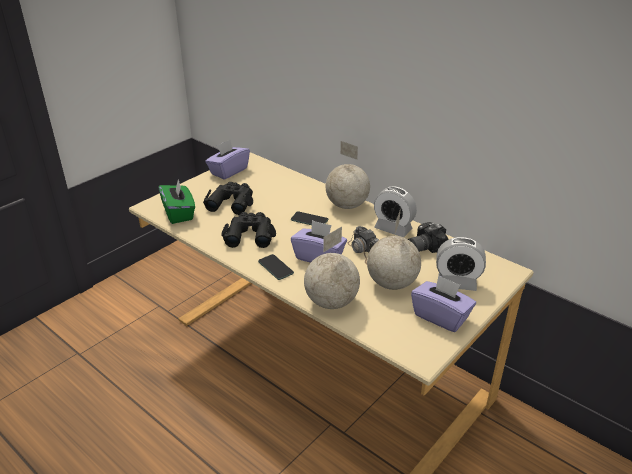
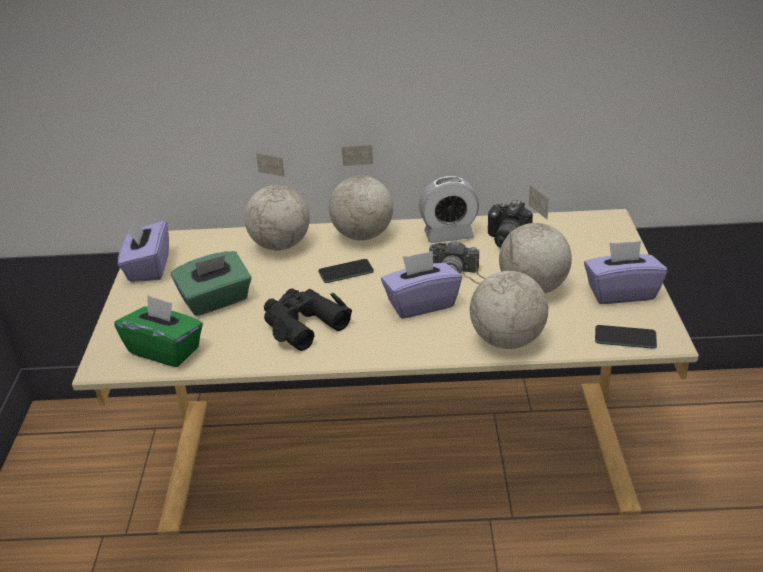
camera: 40 degrees left, 0 degrees up
(231, 202) = (216, 301): black binoculars -> green tissue box
(275, 267) = (392, 341): phone -> phone (625, 338)
(300, 190) = (280, 245): none -> globe
(457, 283) = (586, 254): alarm clock -> none

